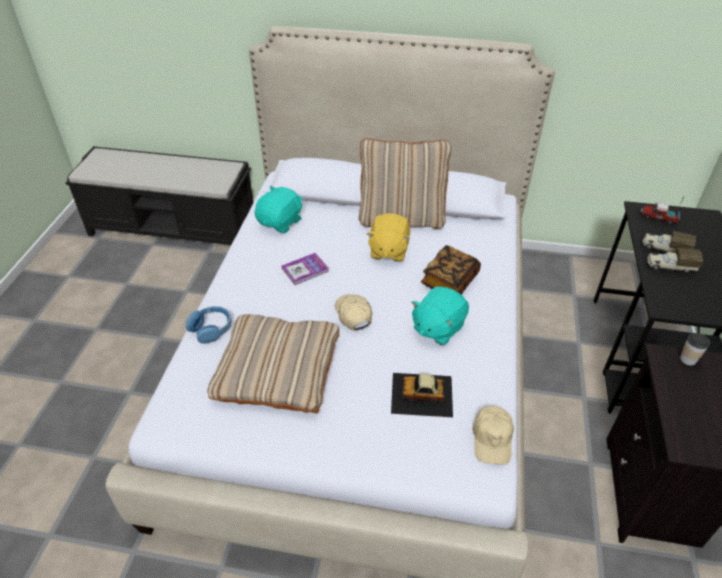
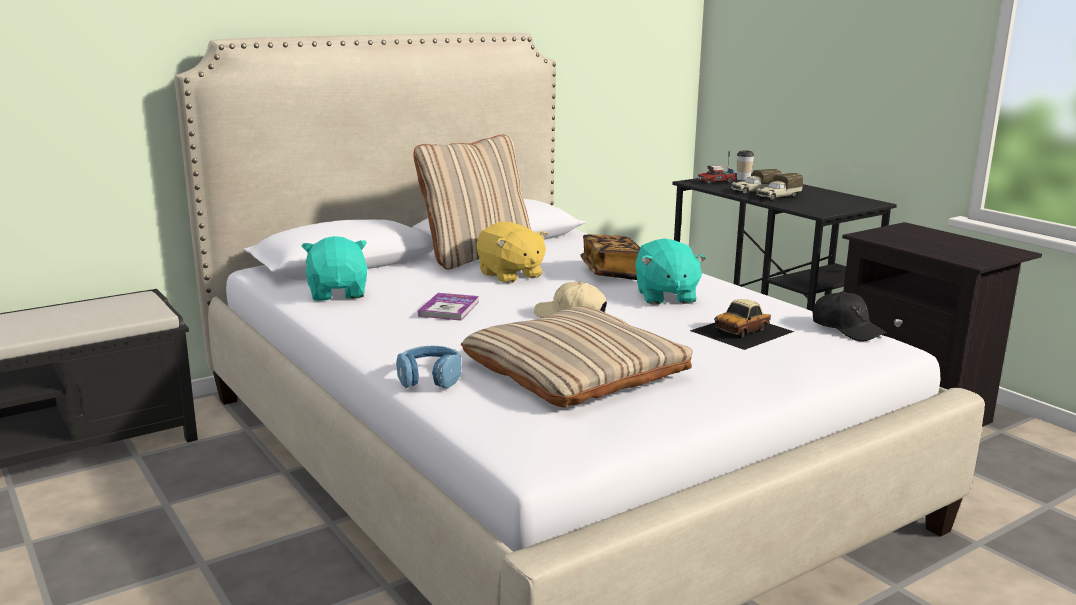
camera: 45 degrees left, 25 degrees down
(492, 439) = (847, 329): beige cap -> black cap
(688, 359) = (883, 232): cup -> cup (743, 179)

